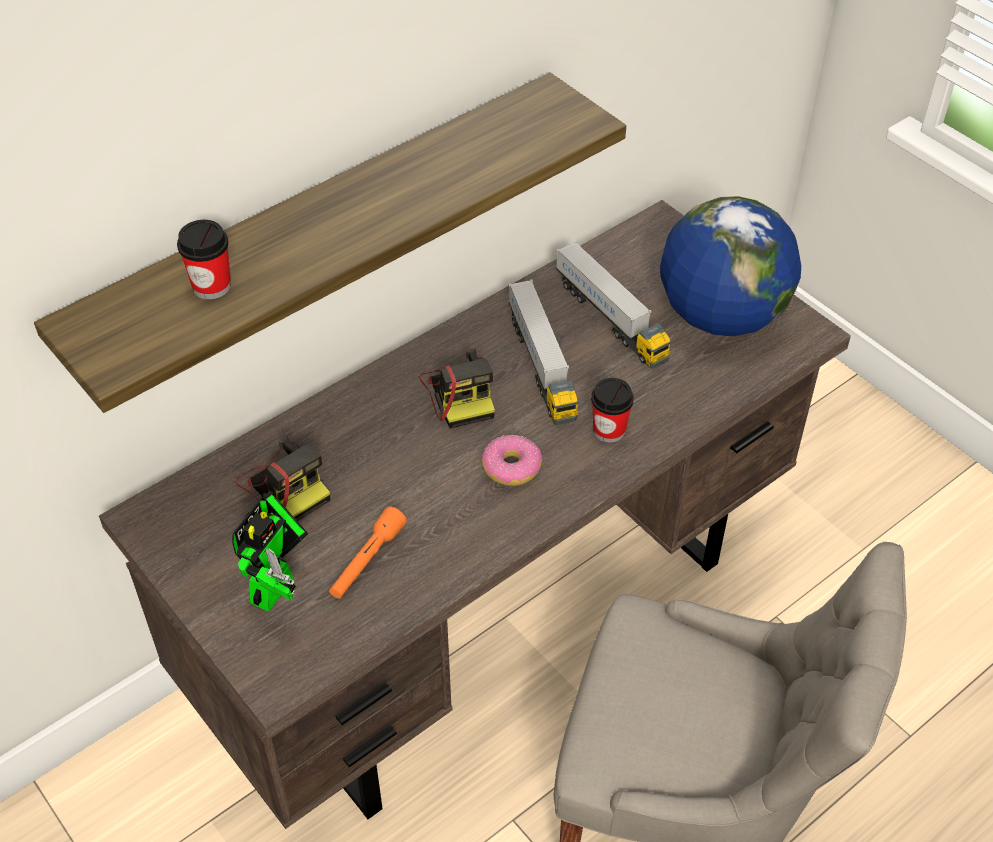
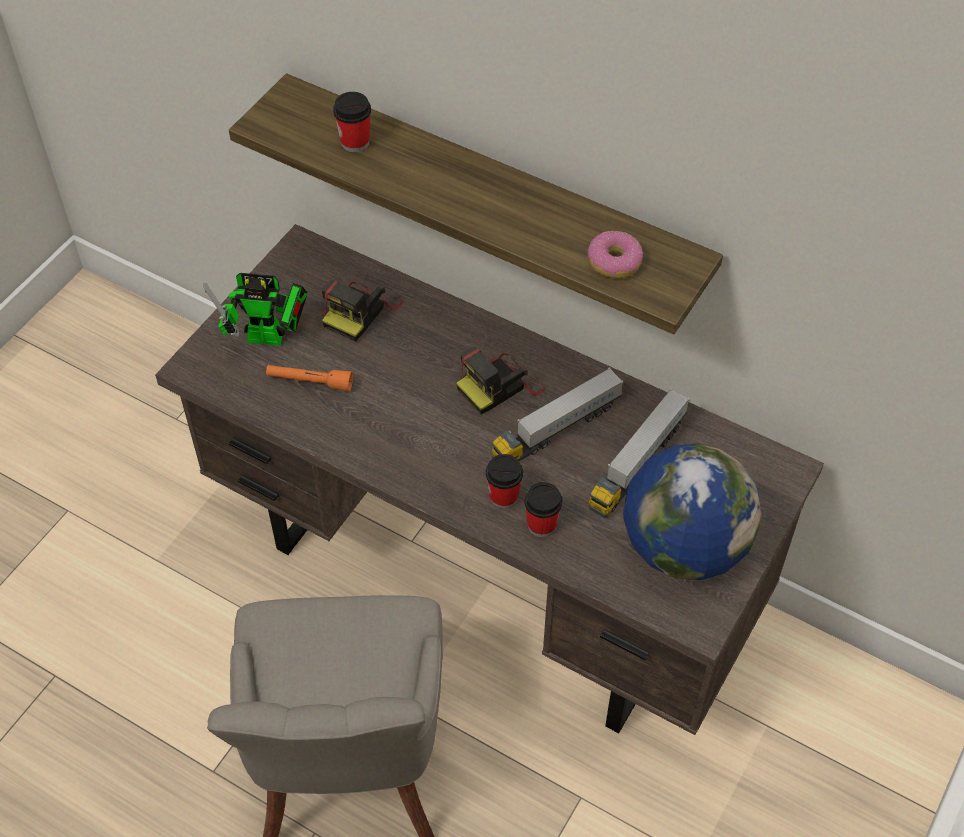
camera: 70 degrees right, 5 degrees up
(511, 467) = (435, 442): donut -> donut (614, 261)
(656, 411) = (541, 525): none -> cup

